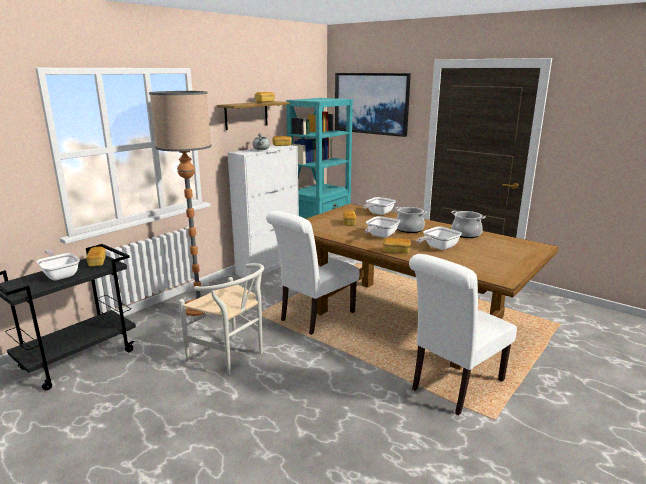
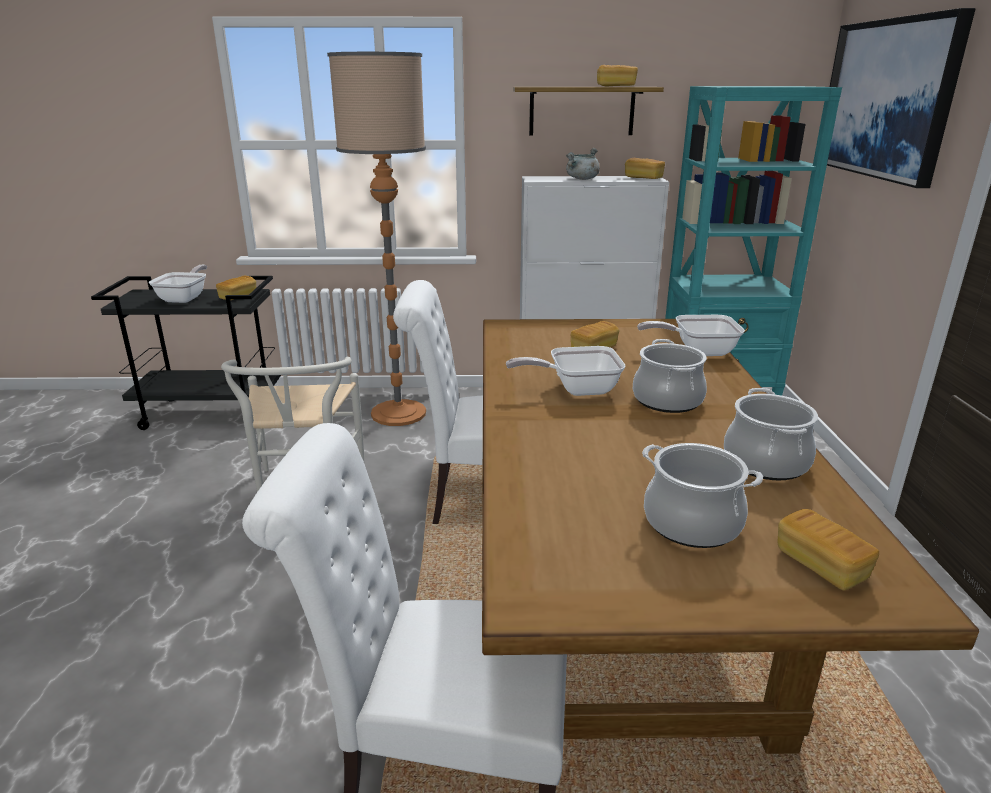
camera: 50 degrees right, 5 degrees up
(396, 251) = (516, 426): bread -> bread (820, 565)
(438, 247) = (612, 458): frying pan -> none
(487, 252) = (691, 523): none -> cooking pot

